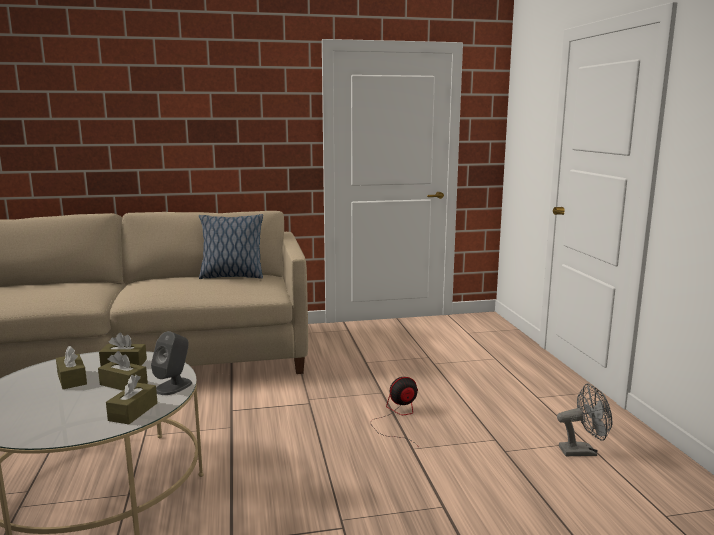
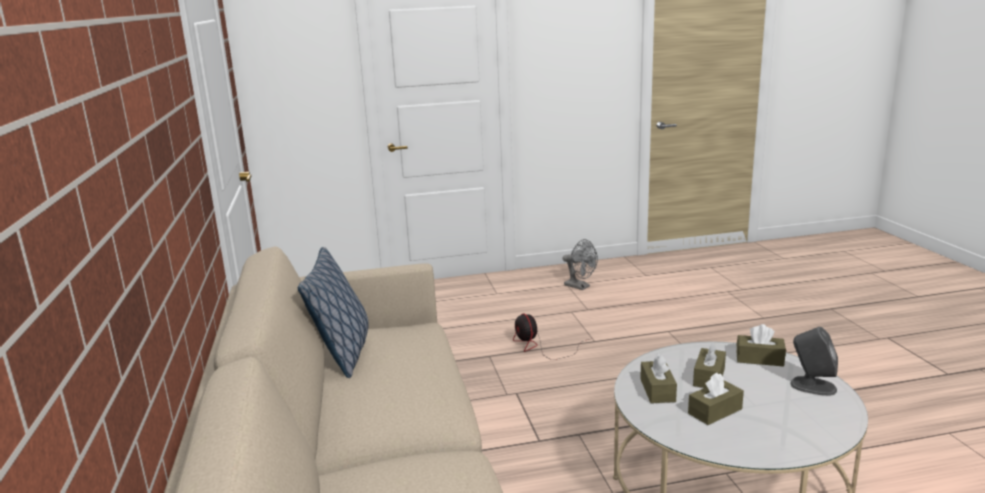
camera: 90 degrees left, 5 degrees up
(174, 386) = (698, 351): grey speaker -> grey speaker (812, 386)
(583, 451) = (580, 286): grey fan -> grey fan turned 135 degrees clockwise

